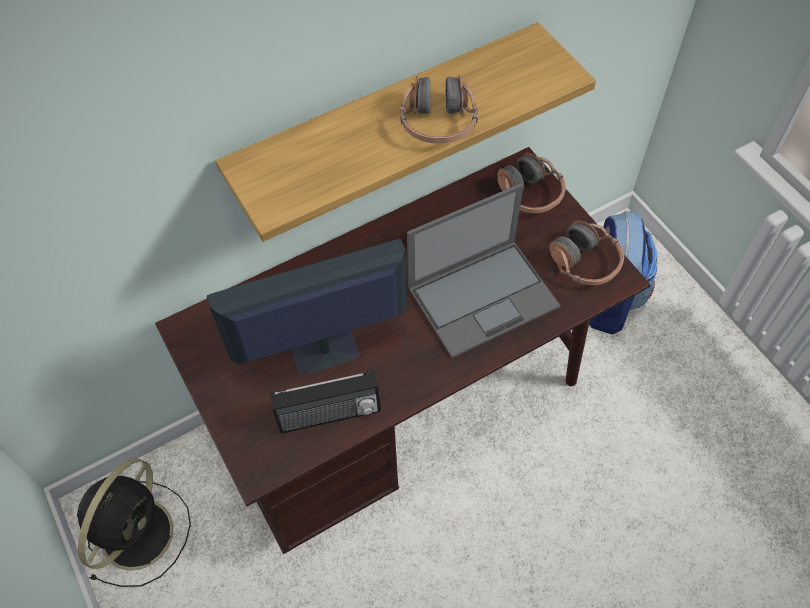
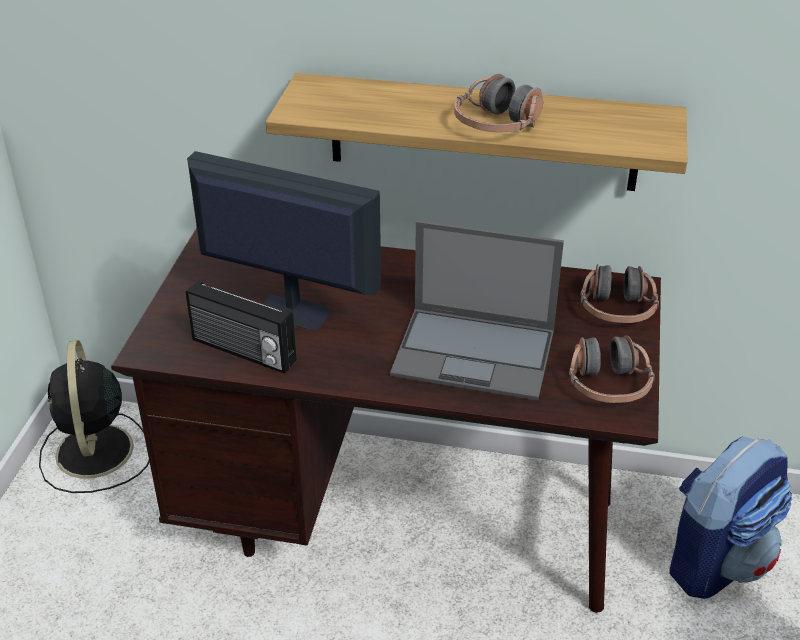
camera: 40 degrees right, 20 degrees down
(139, 531) = (94, 453): black fan -> black fan turned 105 degrees clockwise

